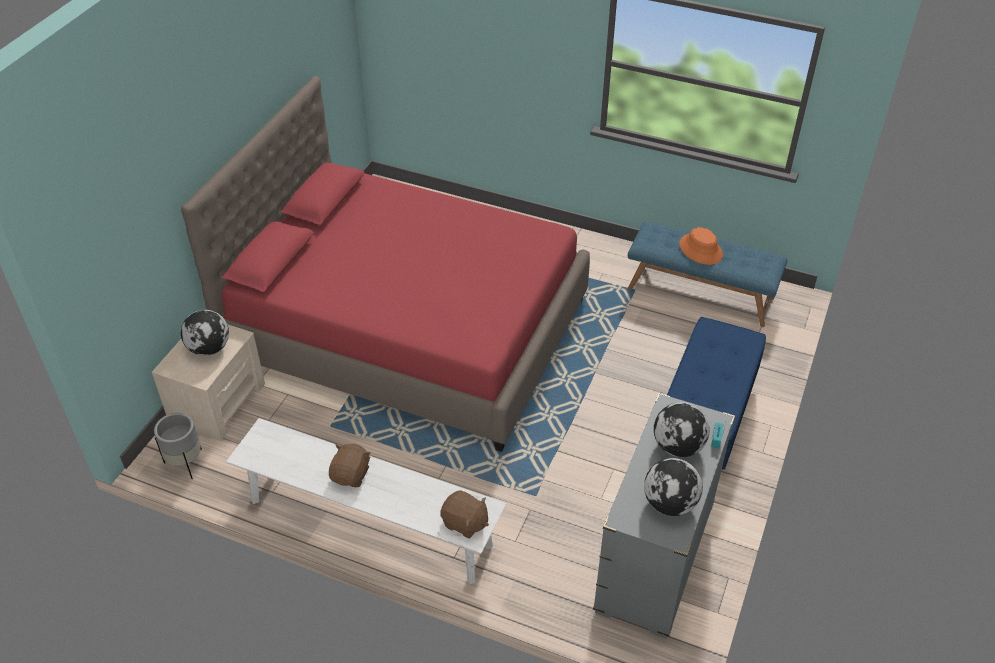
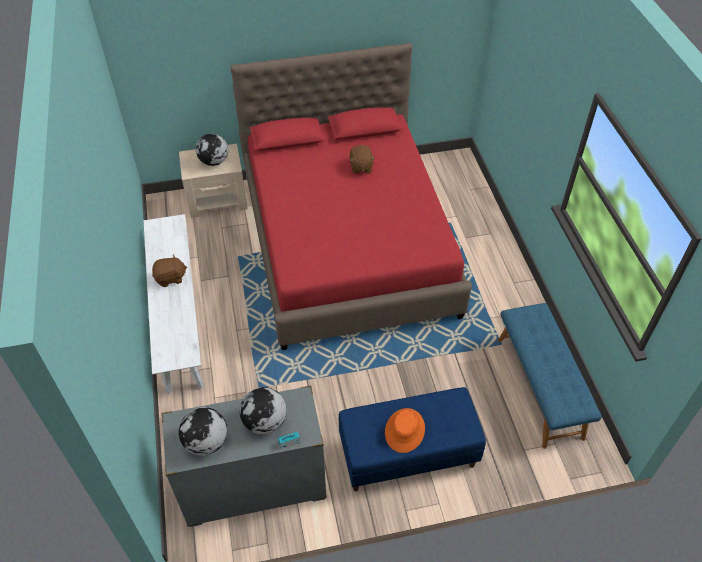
camera: 55 degrees right, 5 degrees up
(185, 463) = (164, 214): grey planter -> none
(465, 523) = (170, 352): brown plush toy -> brown plush toy (361, 167)
(701, 249) = (546, 352): orange hat -> orange hat (405, 430)

